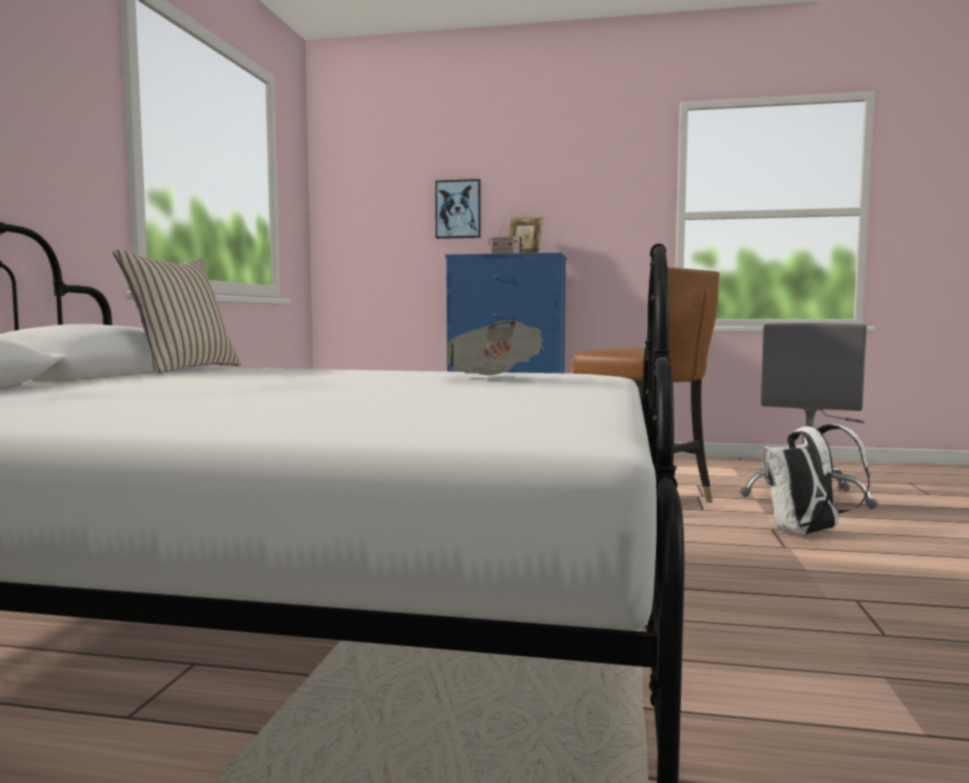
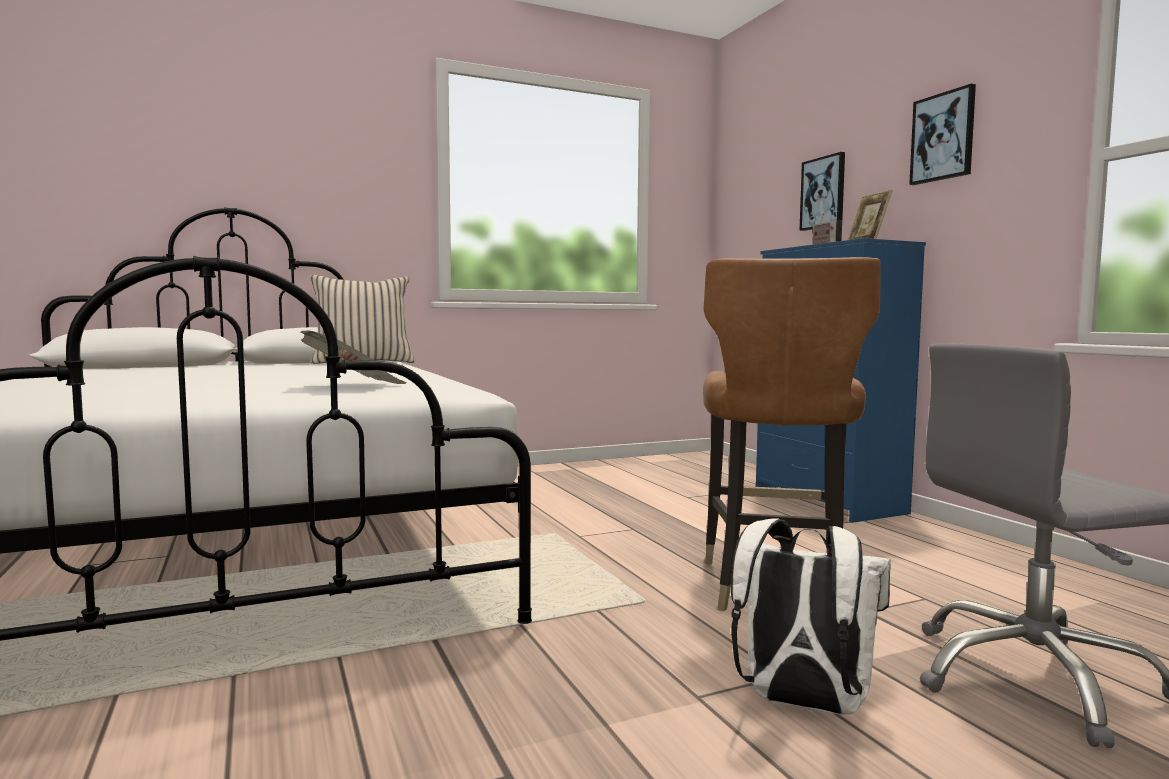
camera: 55 degrees right, 0 degrees up
(572, 185) = (943, 137): none -> picture

